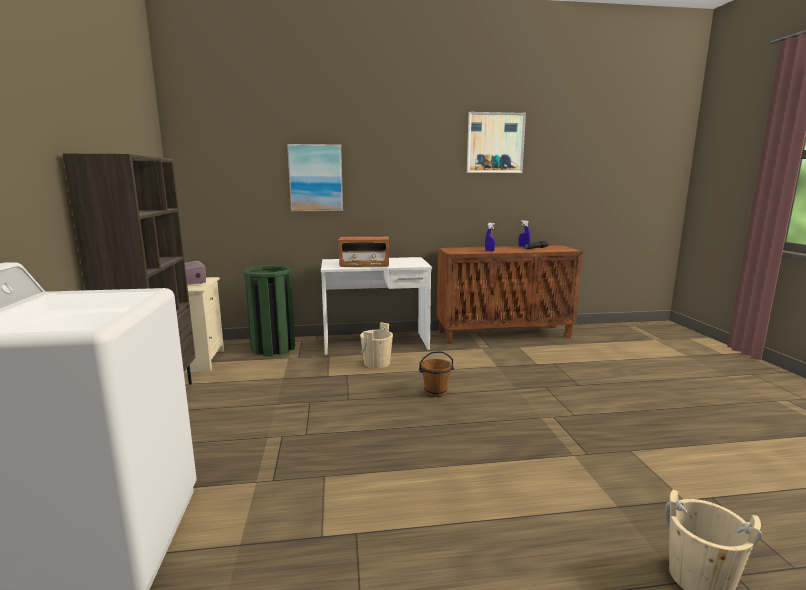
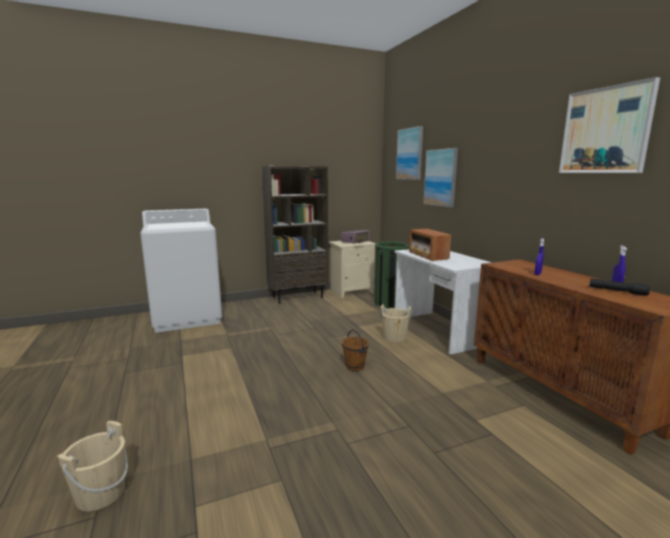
camera: 75 degrees right, 0 degrees up
(244, 146) = (410, 154): none -> picture

